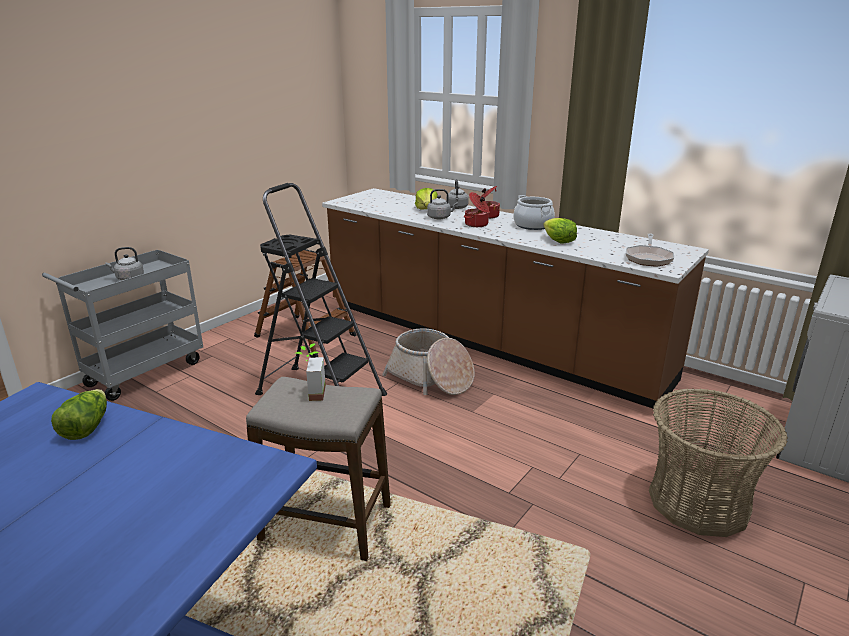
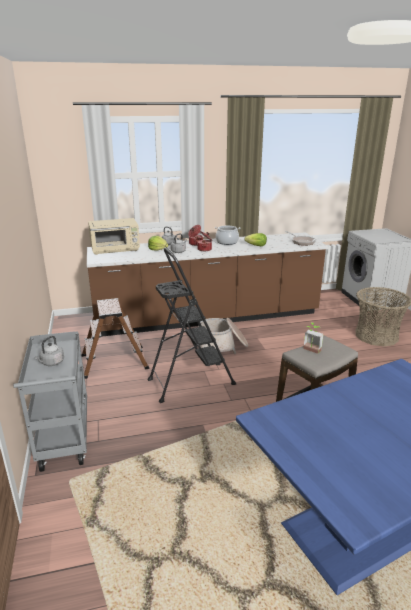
camera: 50 degrees left, 0 degrees up
(86, 427) = (319, 407): lettuce -> none
(387, 198) = (115, 250): none -> beige microwave

